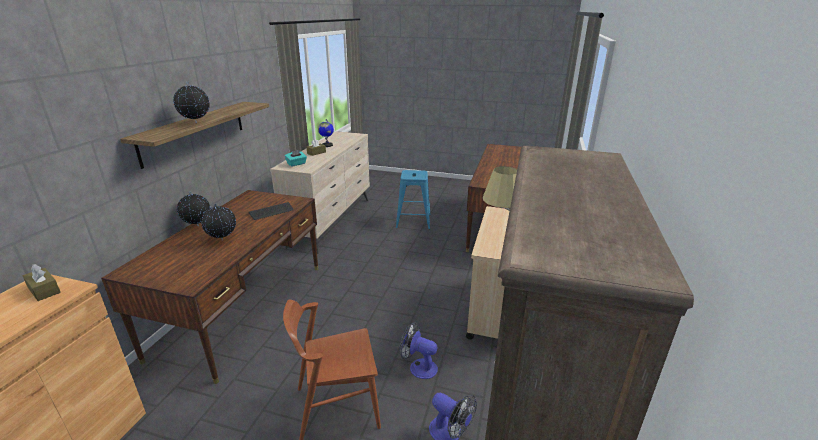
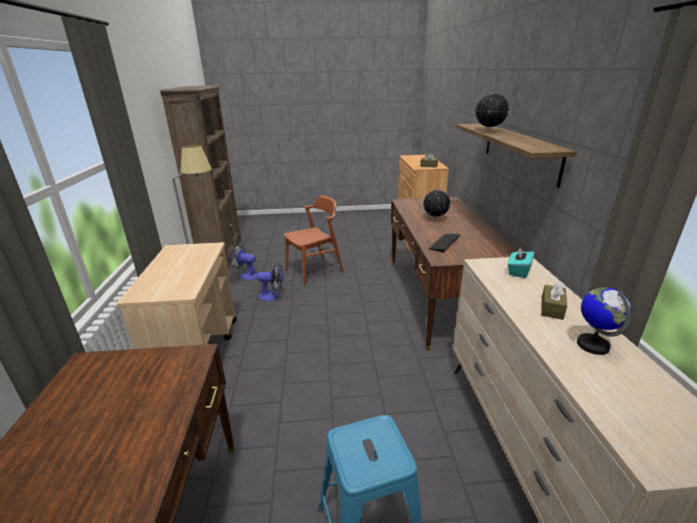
camera: 160 degrees right, 0 degrees up
(198, 226) = (476, 222): globe -> none

